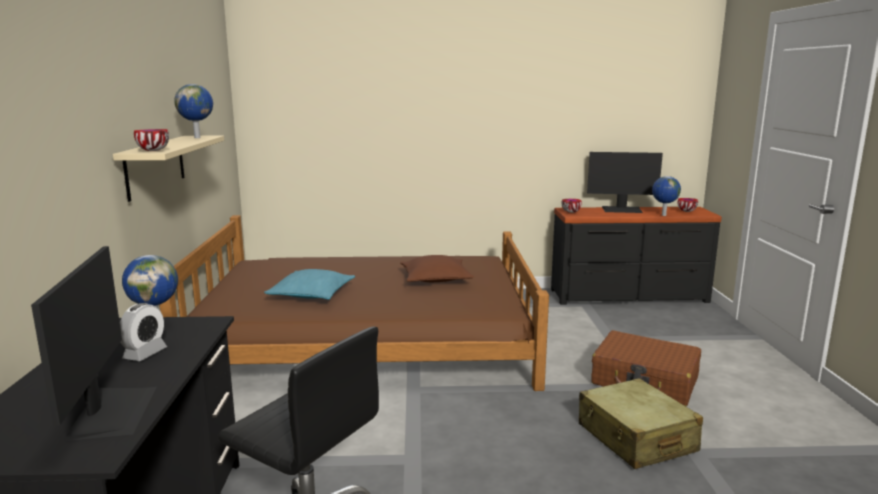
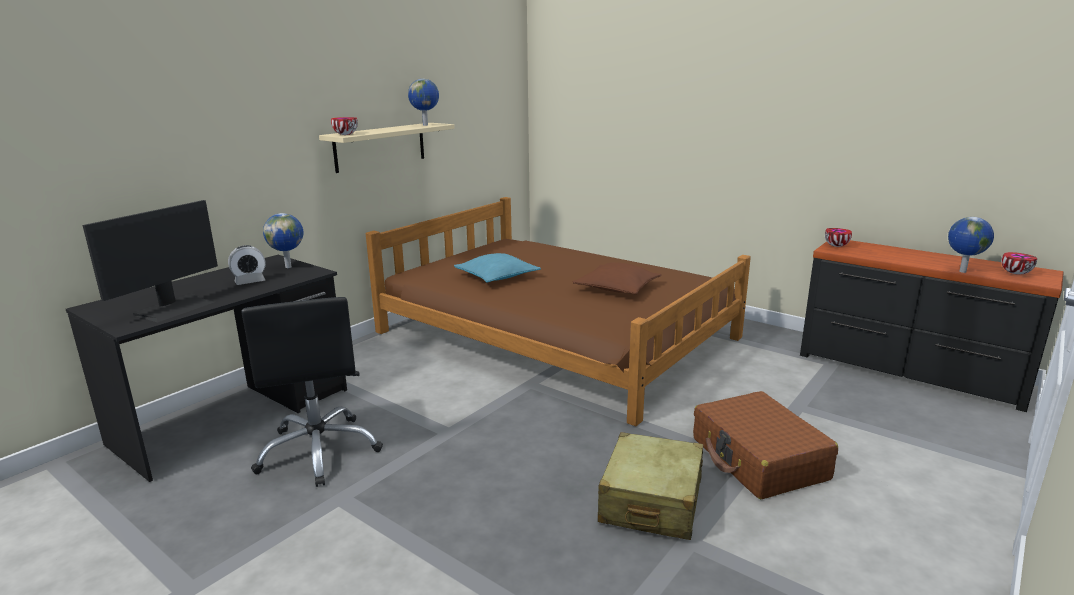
camera: 40 degrees right, 5 degrees up
(622, 210) = (917, 254): monitor -> none

